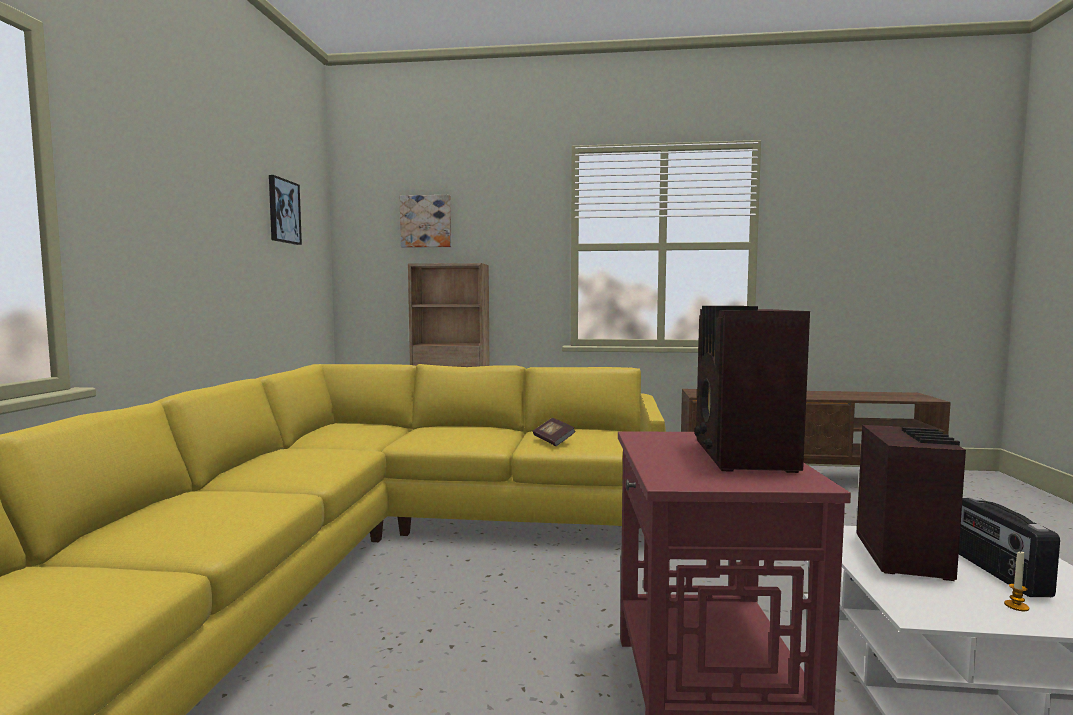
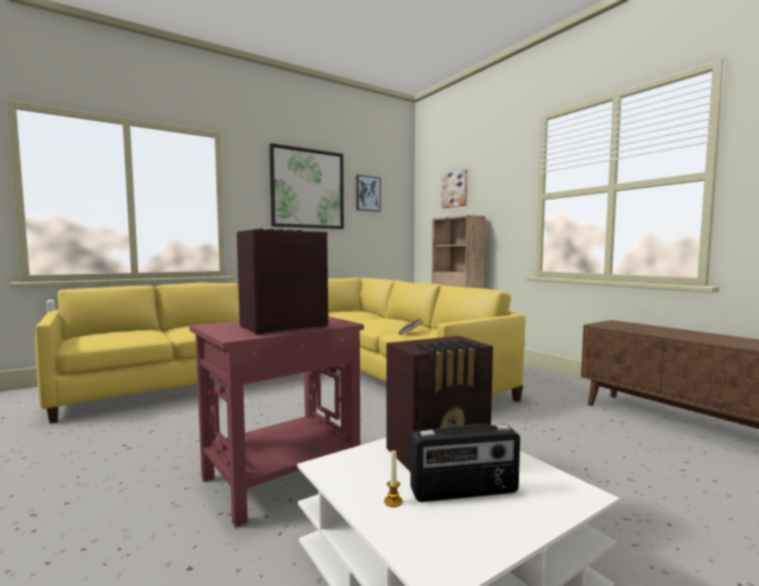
camera: 50 degrees right, 0 degrees up
(205, 191) = (307, 189): none -> picture
(998, 573) = (464, 492): radio -> radio turned 150 degrees counterclockwise

